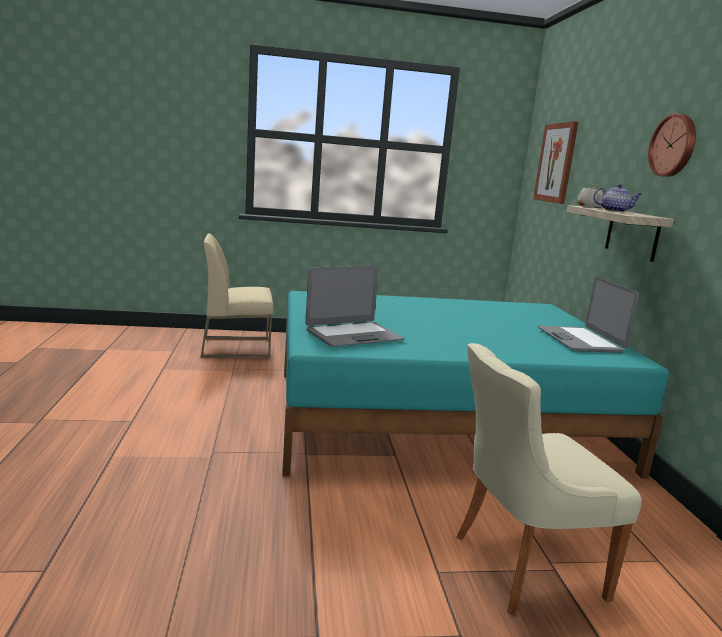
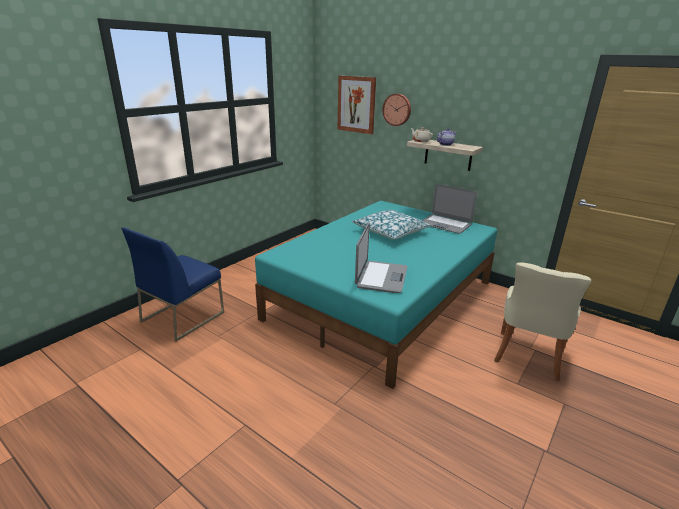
camera: 45 degrees left, 10 degrees up
(237, 347) = (183, 316): beige chair -> blue chair
(477, 321) = (390, 232): none -> pillow
(674, 146) = (476, 104): wall clock -> wall clock (397, 109)

